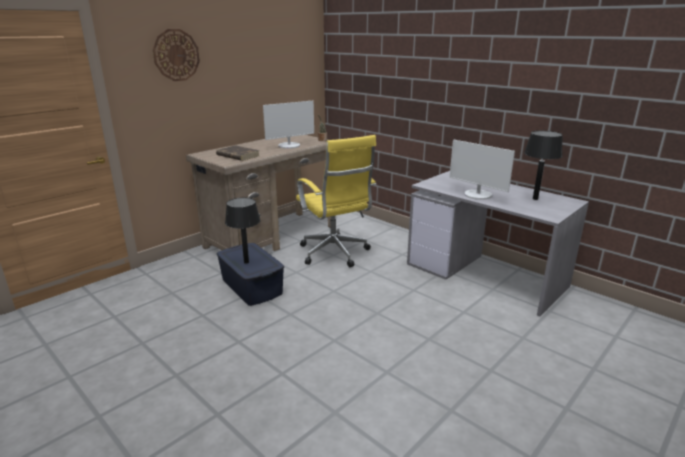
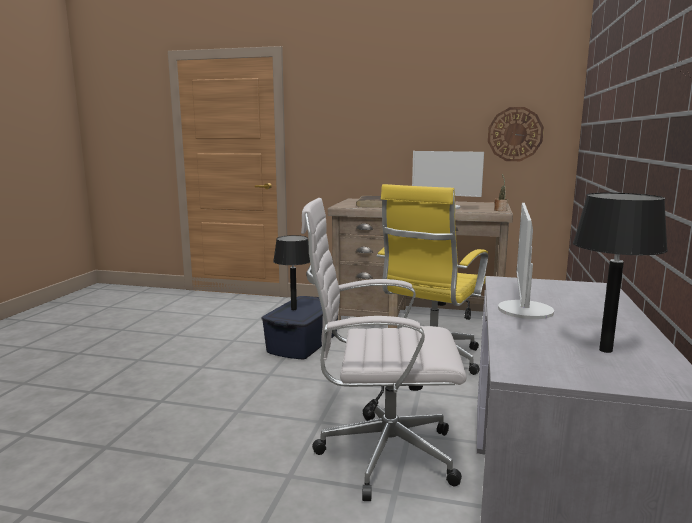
camera: 60 degrees right, 10 degrees down
(176, 55) = (354, 96): wall clock -> wall clock (515, 134)
(428, 304) = (381, 454): none -> white office chair

